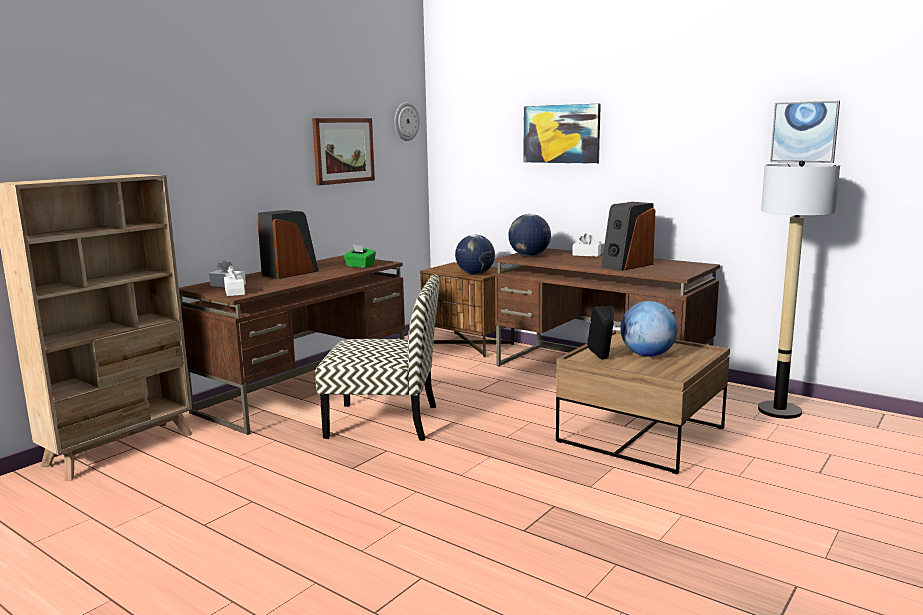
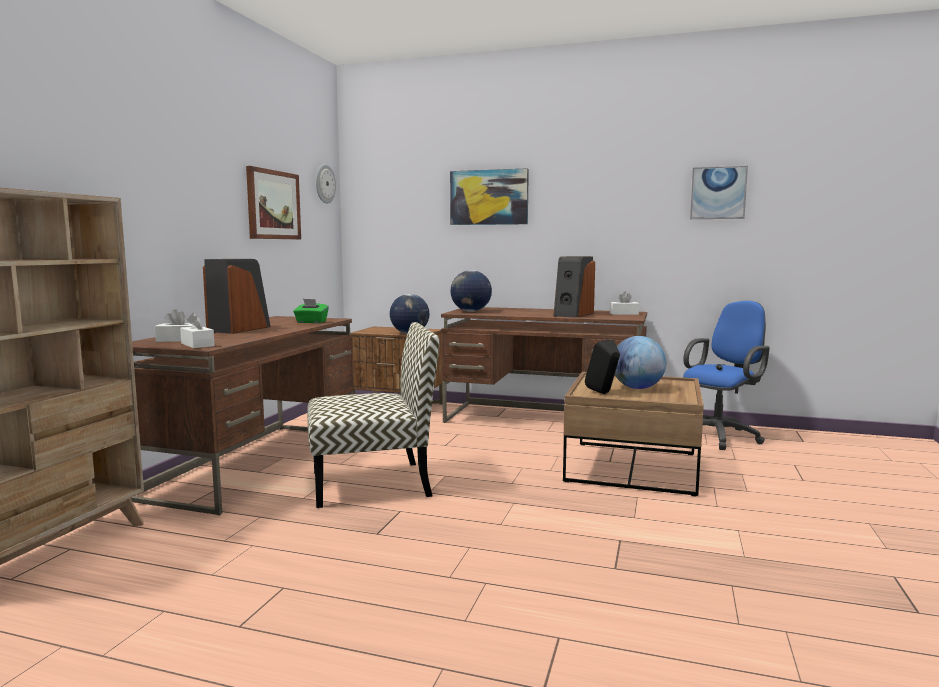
camera: 20 degrees left, 5 degrees down
(586, 255) = (521, 309): white tissue box -> white tissue box (624, 313)
(779, 411) = (720, 436): floor lamp -> blue office chair

